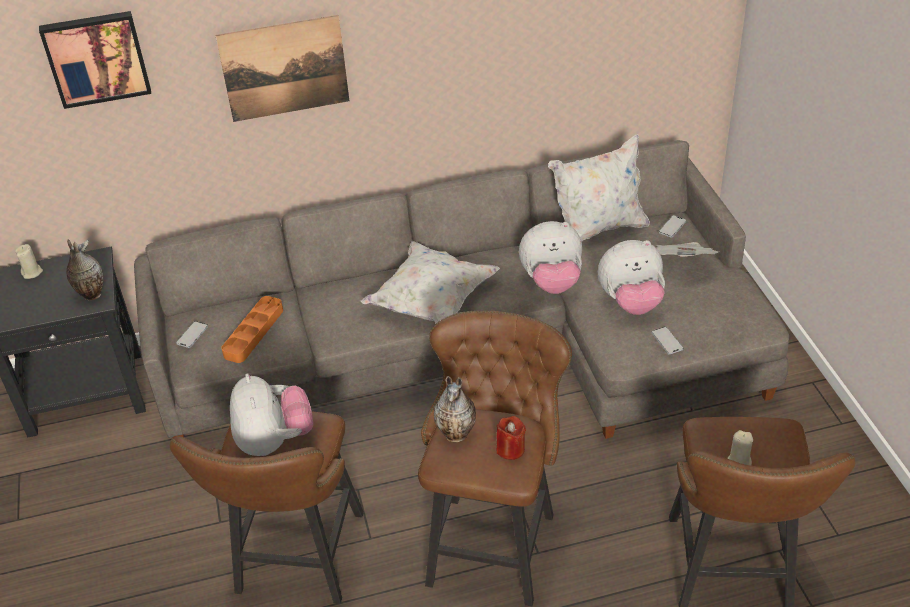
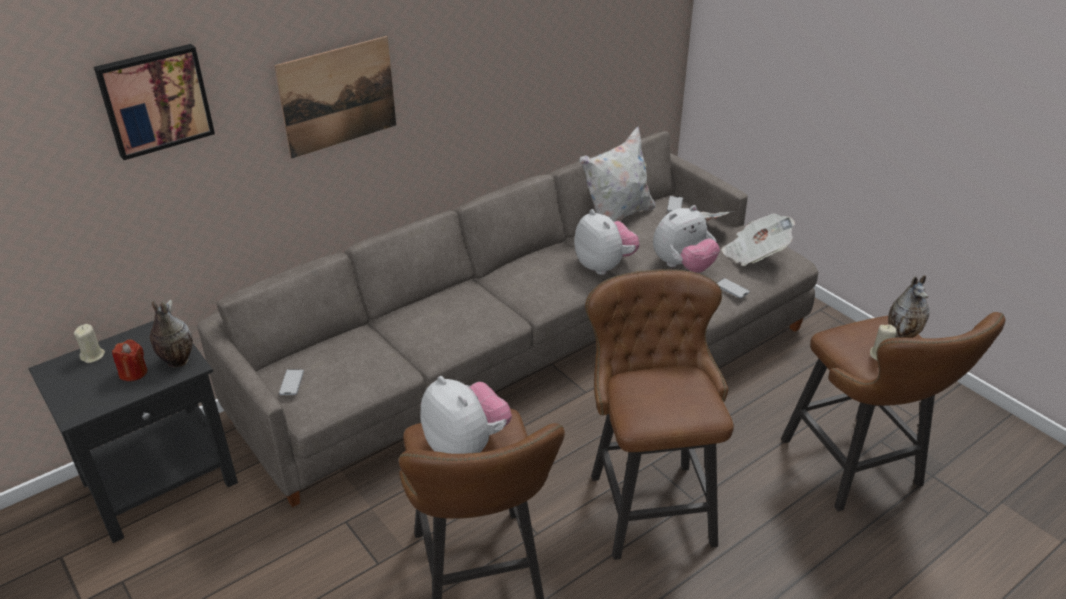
camera: 25 degrees left, 5 degrees down
(254, 332) = (356, 365): orange tray -> none
(432, 303) = (510, 304): white pillow -> none
(457, 434) = (636, 394): vase -> vase (902, 336)
(510, 449) = (691, 394): red candle -> red candle (133, 373)
(551, 282) = (604, 266): plush toy -> plush toy turned 90 degrees counterclockwise
(720, 306) = (755, 254): none -> newspaper

